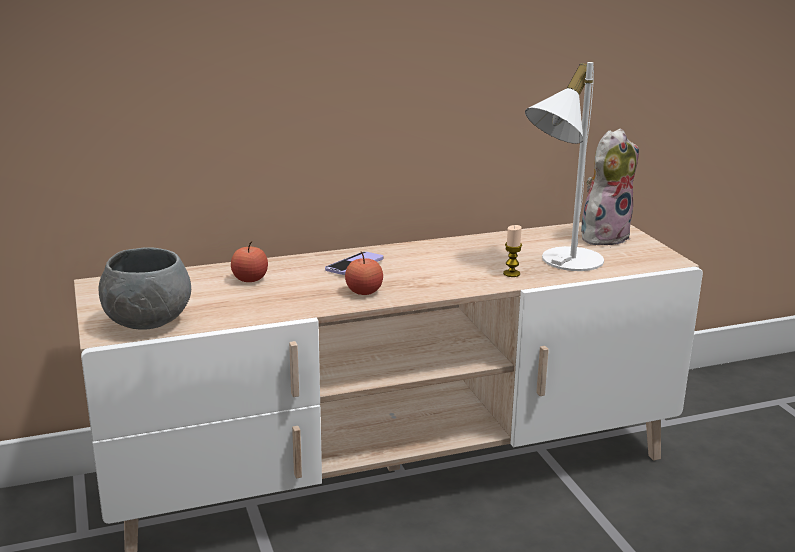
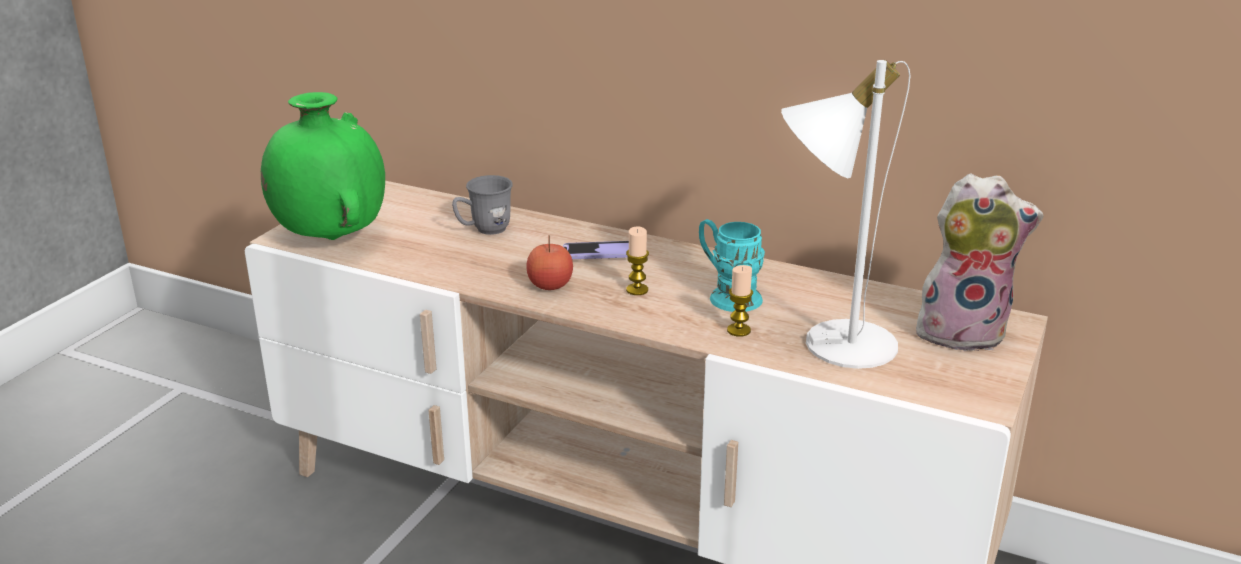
camera: 45 degrees right, 5 degrees up
(147, 322) = (331, 238): grey bowl -> green vase
(250, 279) = (484, 230): apple -> grey mug
(418, 275) = (637, 290): none -> candle
(470, 260) = (727, 295): none -> turquoise mug

